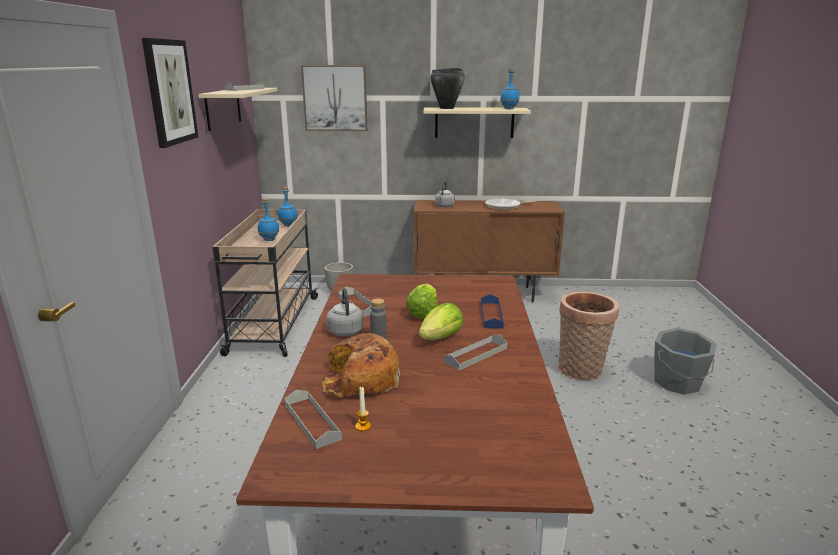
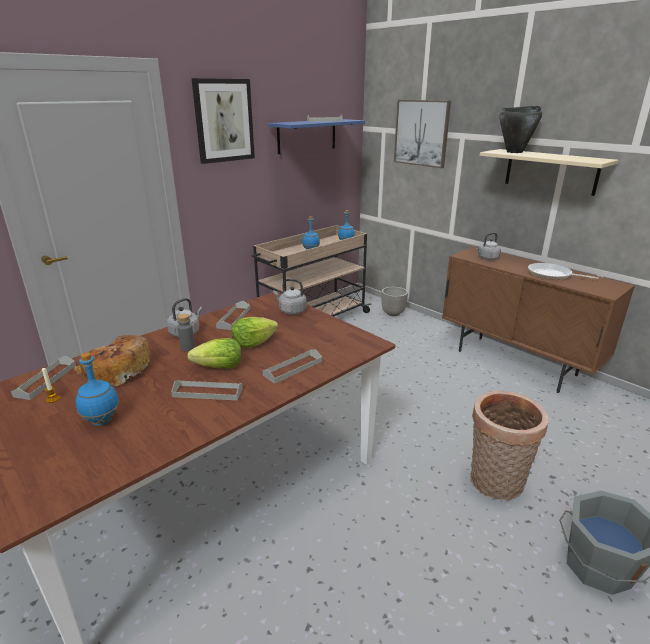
camera: 45 degrees right, 5 degrees up
(223, 108) = (307, 136): beige shelf -> blue shelf
(393, 282) = (291, 311): none -> grey kettle
(491, 315) = (293, 368): blue tray -> grey tray
(509, 109) = (583, 159): blue bottle -> blue bottle (102, 420)

